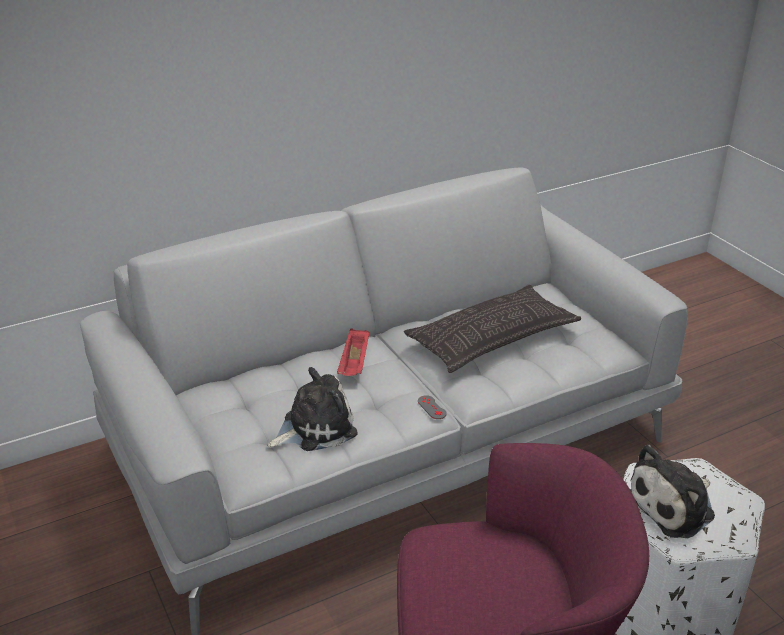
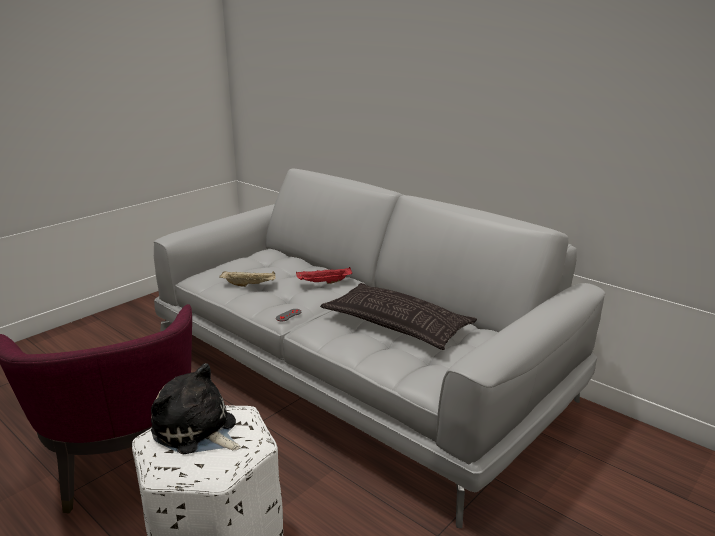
camera: 70 degrees right, 10 degrees down
(315, 427) = (249, 285): plush toy -> beige tray

